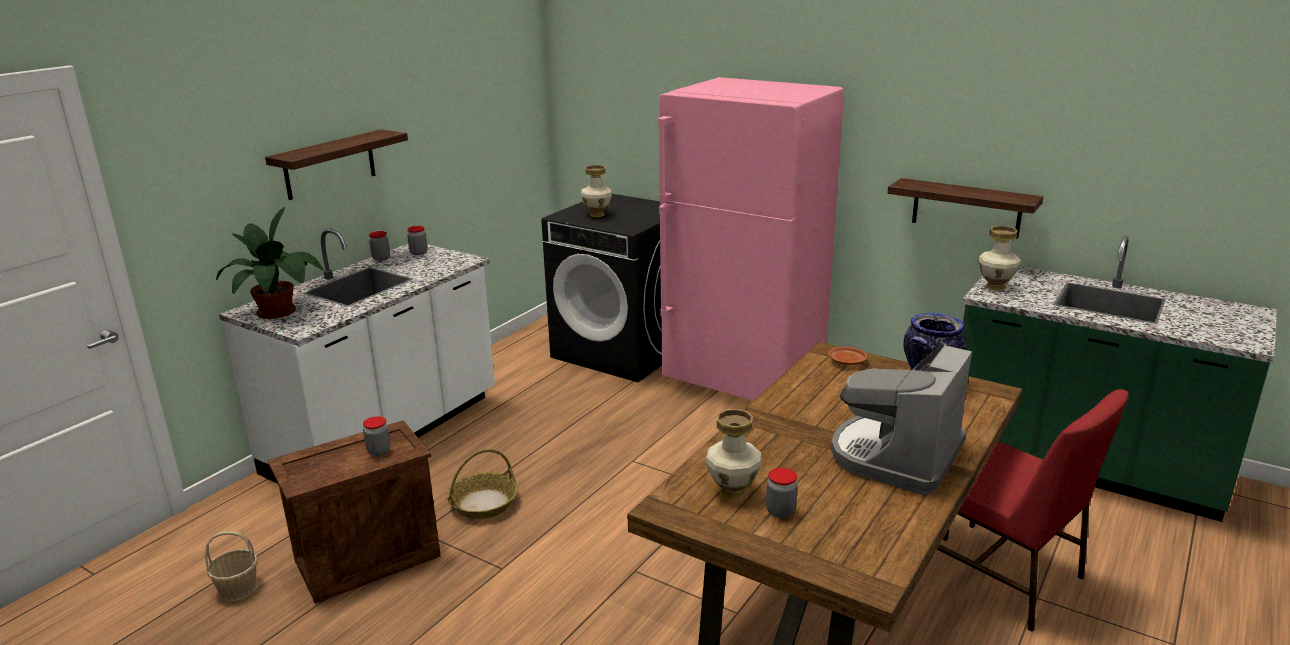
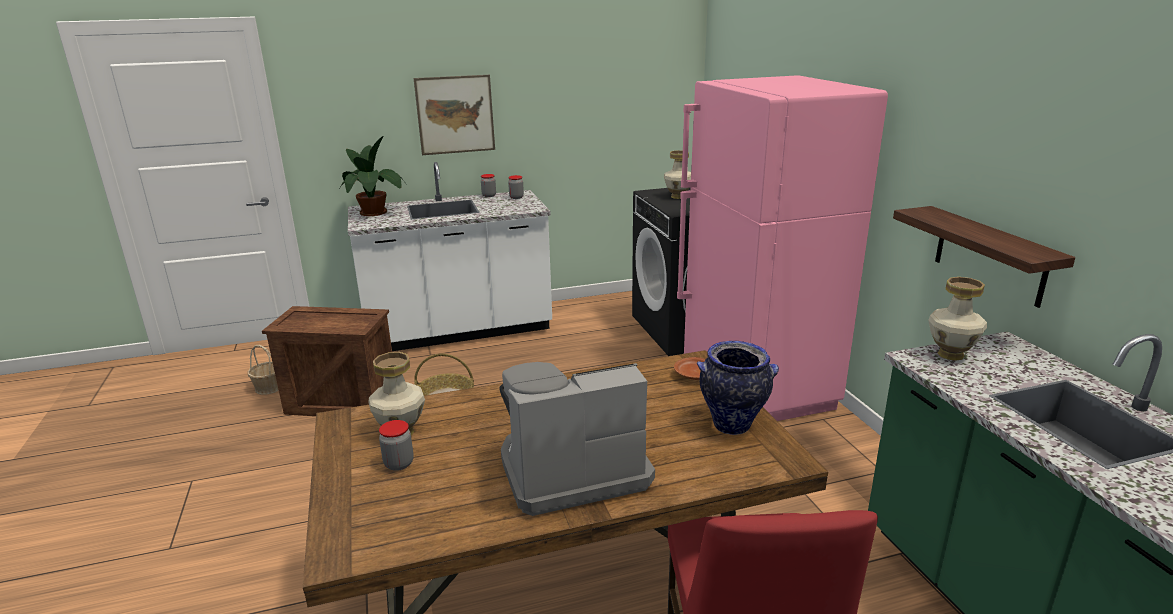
camera: 40 degrees right, 0 degrees up
(330, 164) = (455, 115): shelf -> picture
(379, 451) = (344, 322): jar -> none

